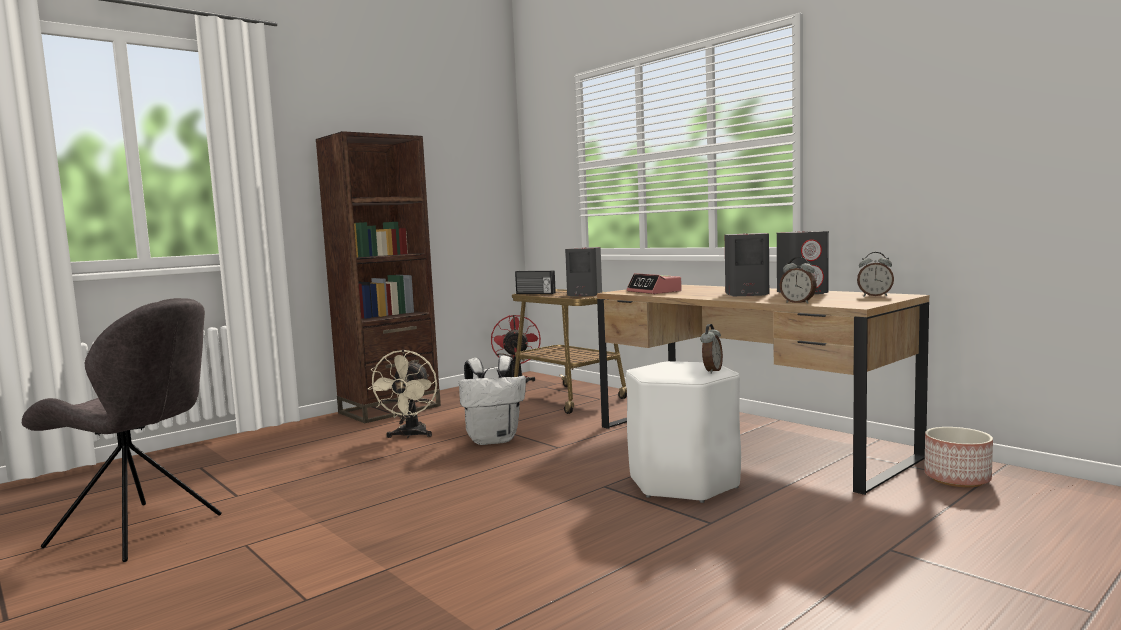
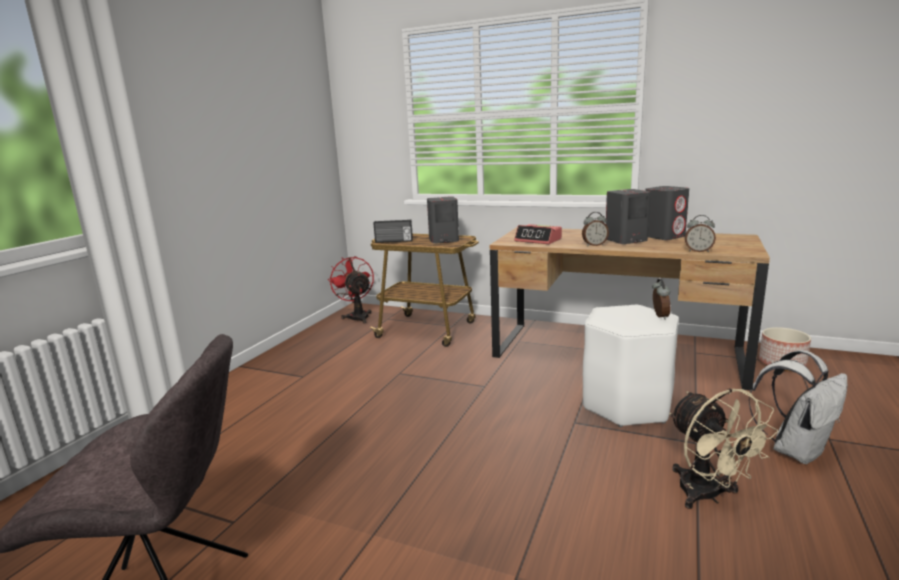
camera: 25 degrees left, 10 degrees up
(390, 409) = (270, 368): brown bookcase -> none
(410, 436) = (331, 398): beige fan -> beige fan (708, 496)
(494, 440) = (418, 388): white backpack -> white backpack (795, 450)
(874, 296) = (727, 238): alarm clock -> alarm clock (594, 245)

